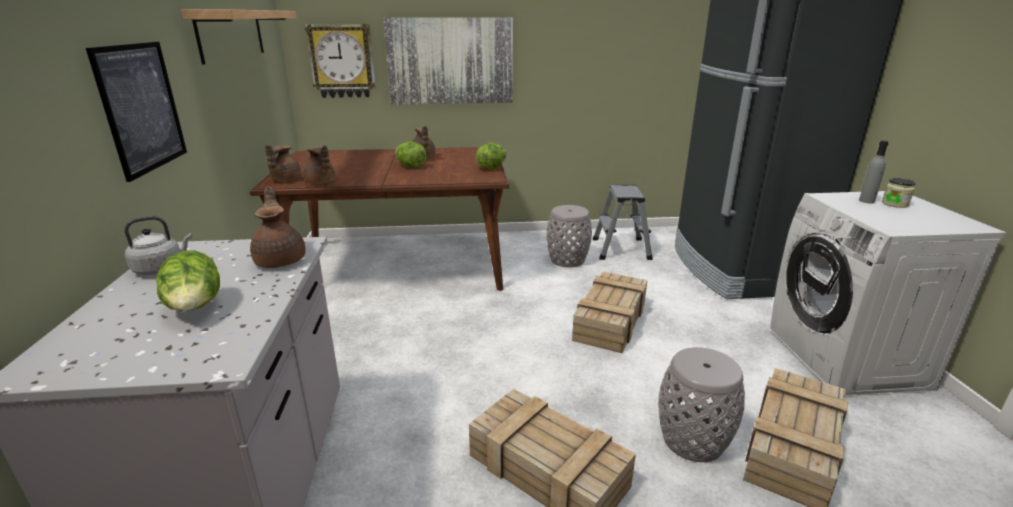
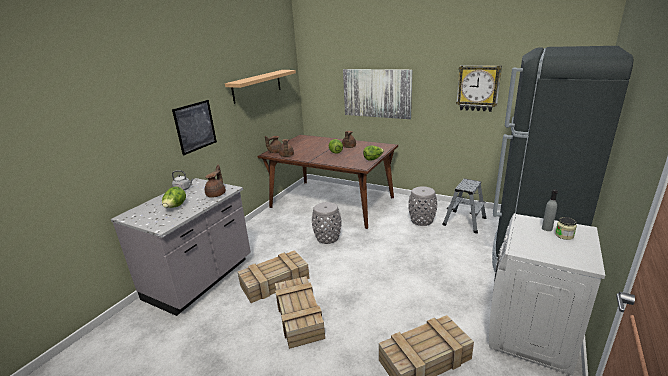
camera: 35 degrees right, 0 degrees up
(342, 61) = (324, 91): wall clock -> wall clock (478, 88)
(610, 322) = (405, 262): crate -> crate (274, 283)
(692, 441) = (376, 333): grey stool -> grey stool (327, 238)

